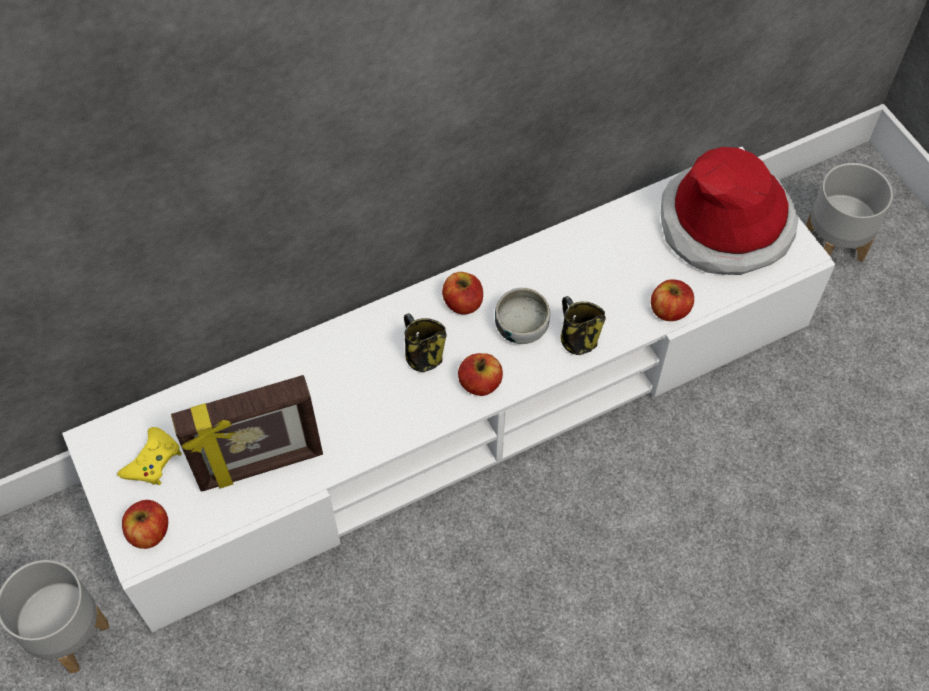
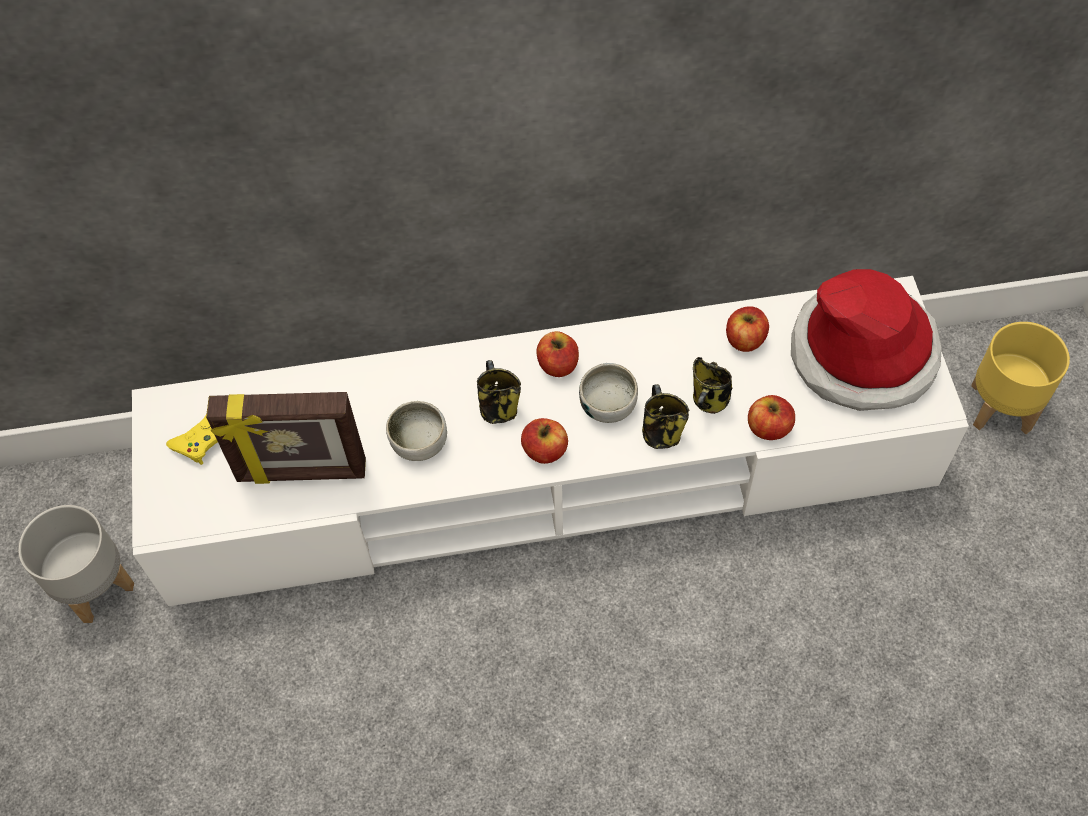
camera: 20 degrees right, 0 degrees up
(149, 532) = (175, 507): apple -> apple (745, 339)
(361, 407) = (419, 442): none -> bowl
(609, 300) = (709, 401): none -> mug
(835, 244) = (1002, 408): grey planter -> yellow planter

